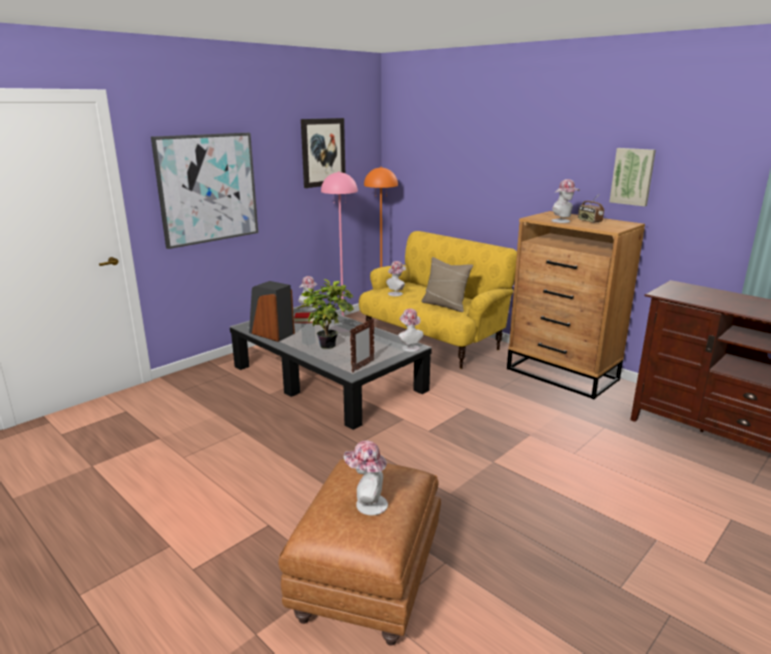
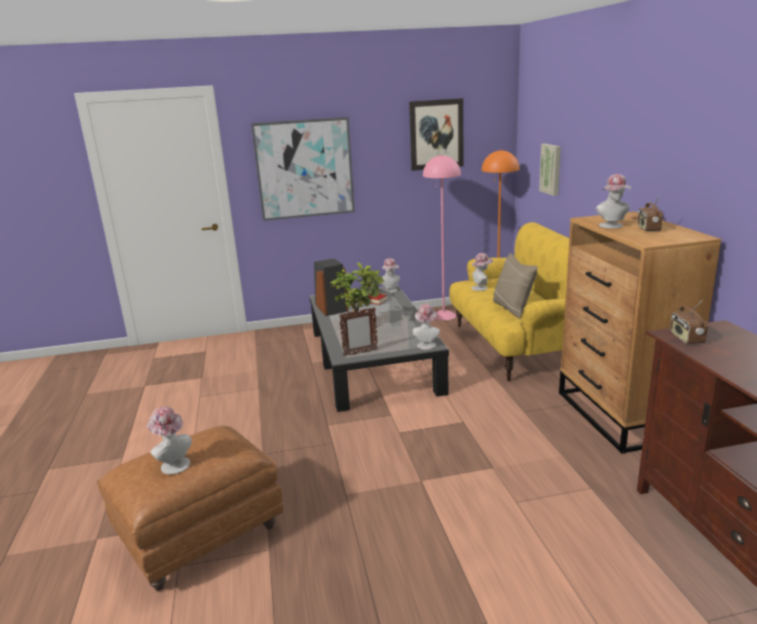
camera: 35 degrees right, 0 degrees up
(632, 176) = (715, 174): picture -> picture (551, 169)
(674, 294) = (686, 338): none -> radio

